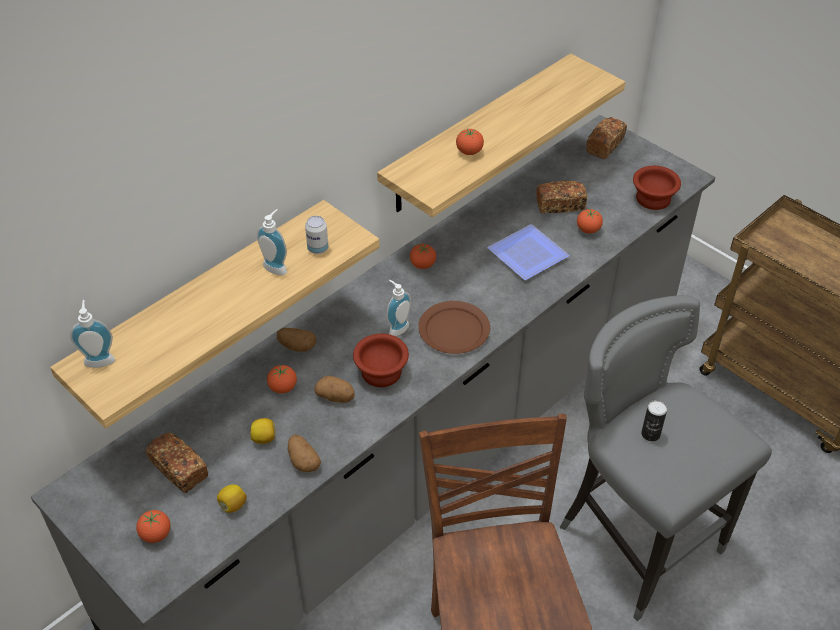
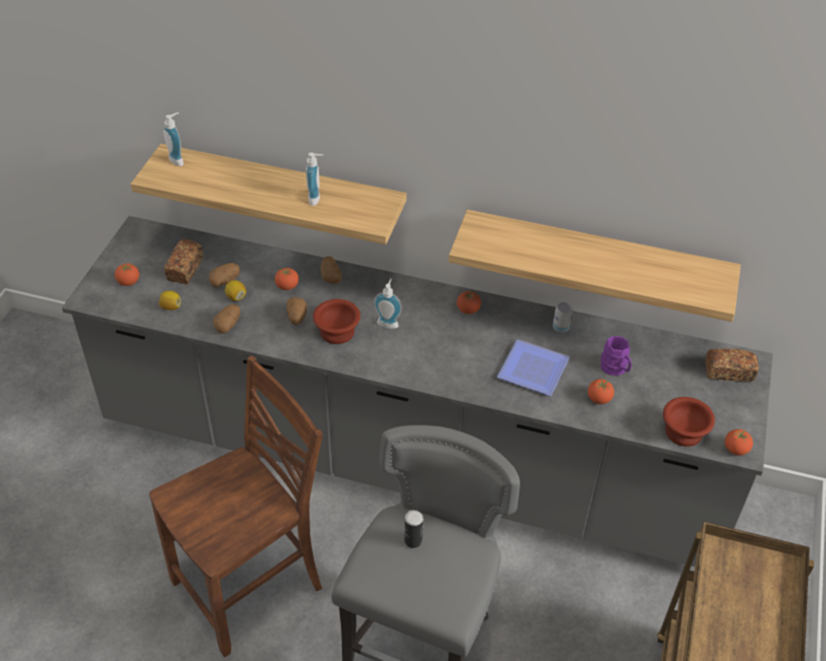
camera: 60 degrees right, 0 degrees up
(230, 439) = (225, 281): none -> potato
(318, 248) = (350, 210): can -> can (560, 327)
(454, 330) = (410, 356): brown plate -> none
(469, 152) = (536, 249): tomato -> tomato (735, 449)
(560, 205) = (615, 369): bread -> purple mug

